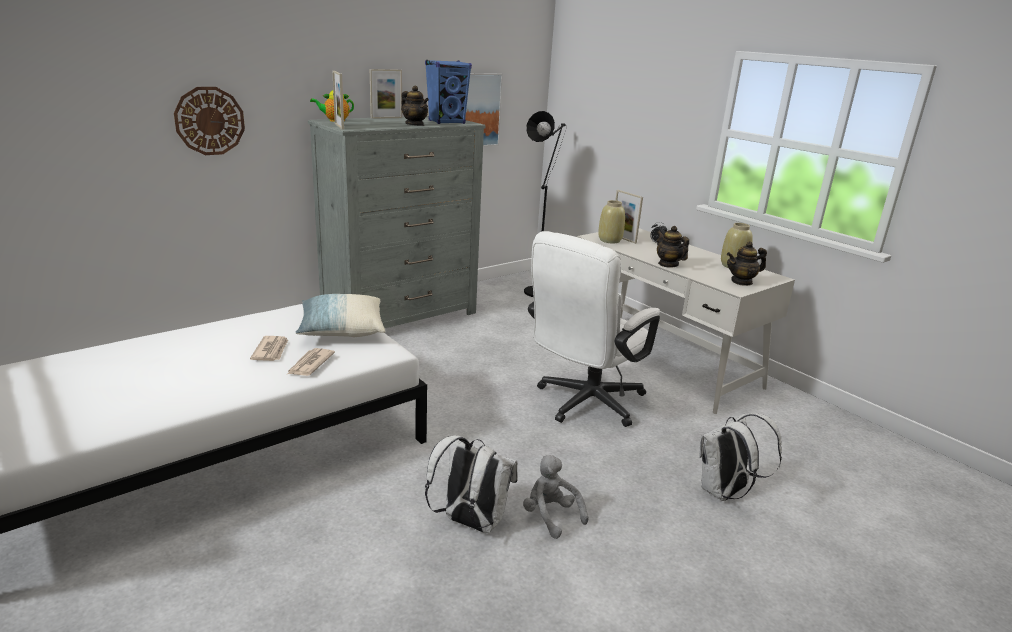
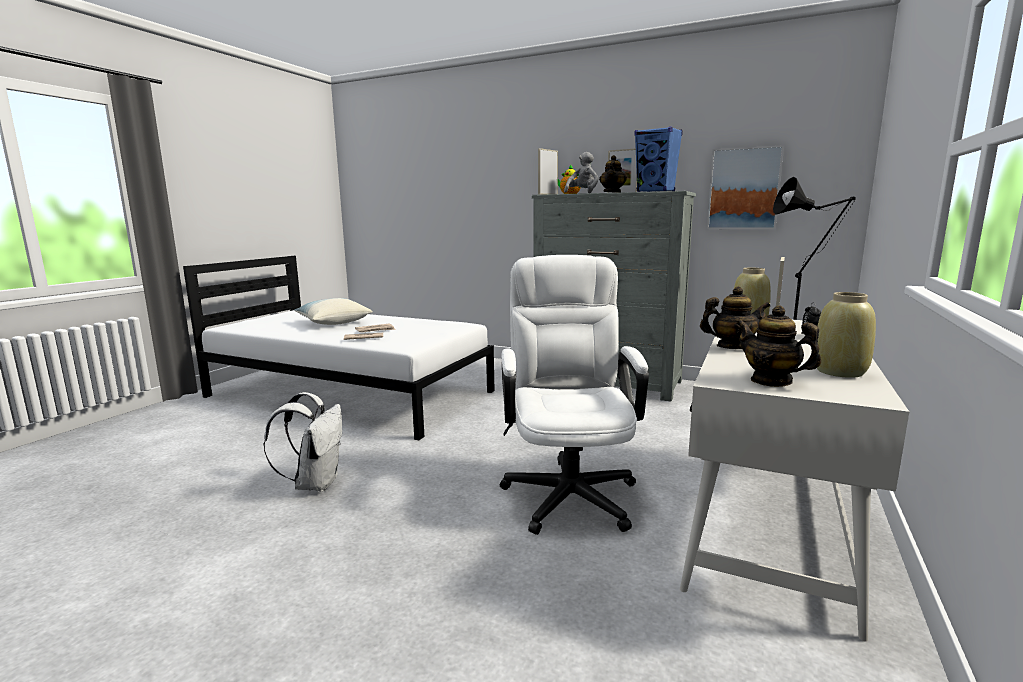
camera: 65 degrees right, 10 degrees down
(209, 121) = (493, 197): wall clock -> none
(341, 330) = (428, 334): pillow -> pillow (333, 322)
(550, 516) = (342, 516): grey plush toy -> grey plush toy (582, 194)
(584, 404) = (569, 489): white office chair -> white office chair turned 75 degrees clockwise
(668, 264) = (732, 347): teapot -> teapot turned 60 degrees clockwise
(724, 492) = (465, 631): white backpack -> none

